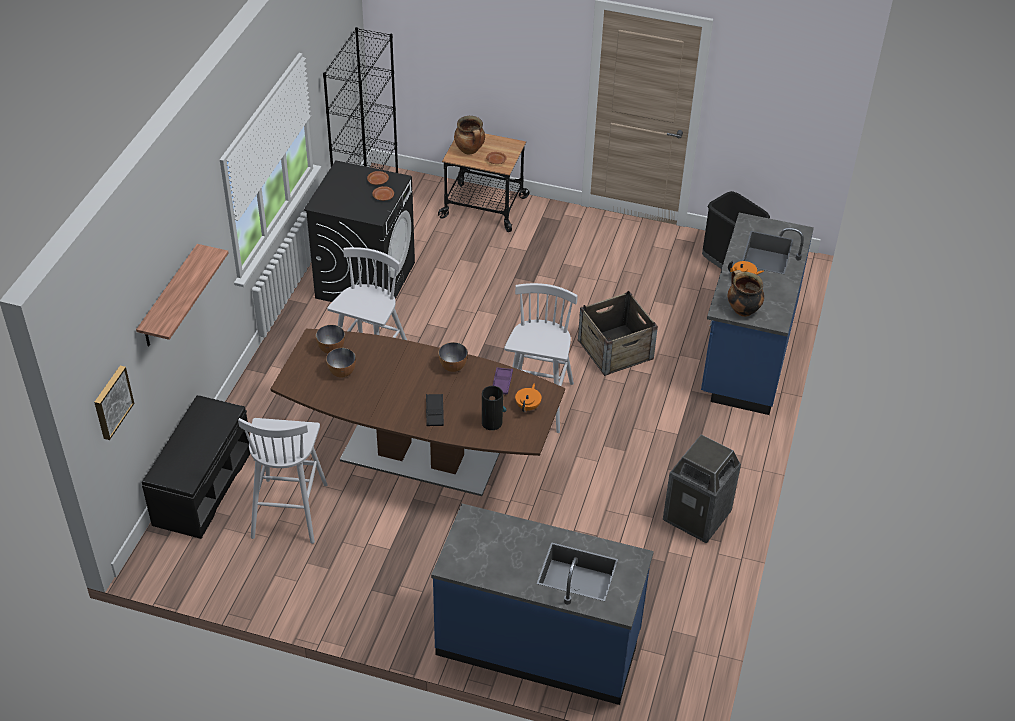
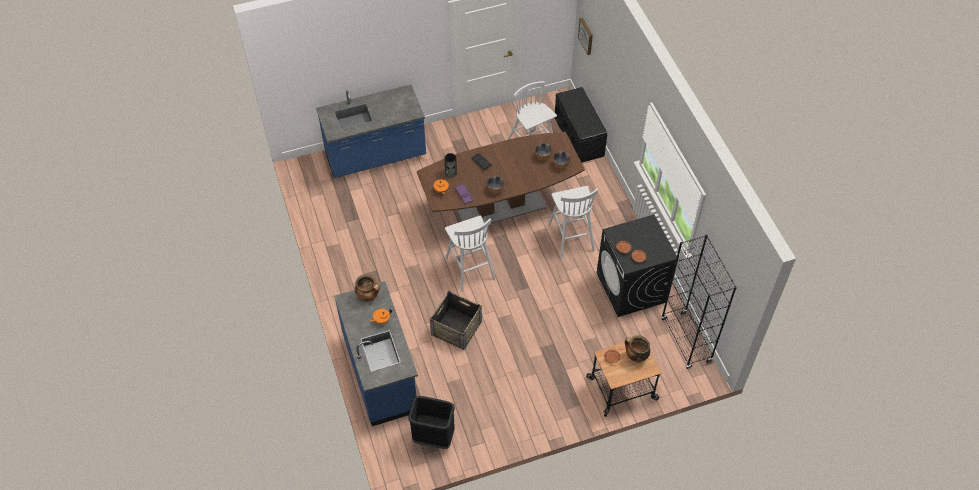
camera: 145 degrees right, 10 degrees up
(169, 298) = (614, 74): shelf -> none
(697, 516) = (345, 253): trash can -> none

